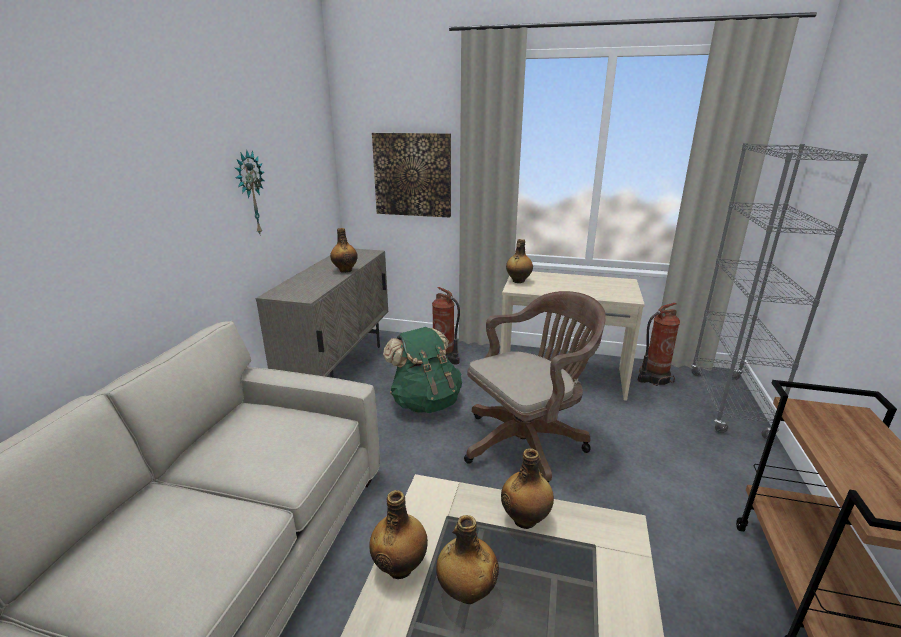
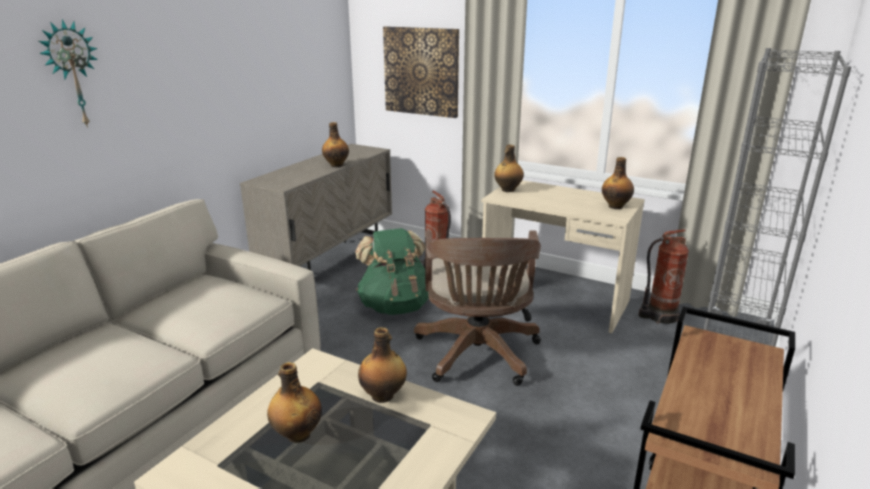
camera: 15 degrees right, 0 degrees up
(250, 194) = (242, 84): wall clock -> wall clock (72, 75)
(400, 566) = (257, 408): bottle -> bottle (615, 206)
(528, 442) = (477, 356): brown office chair -> brown office chair turned 105 degrees clockwise

